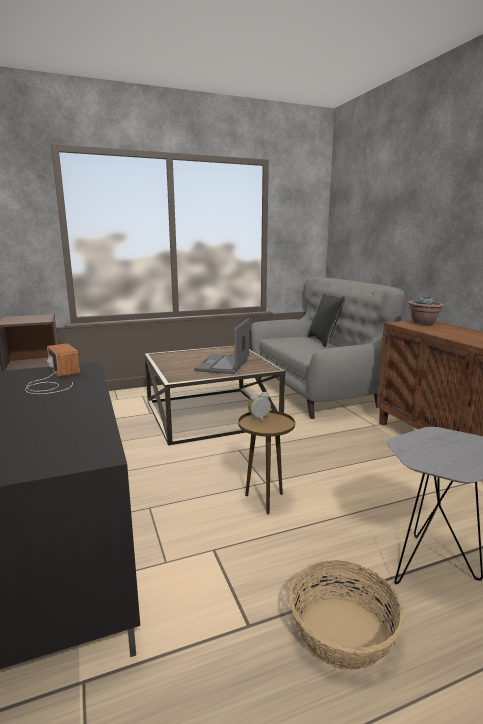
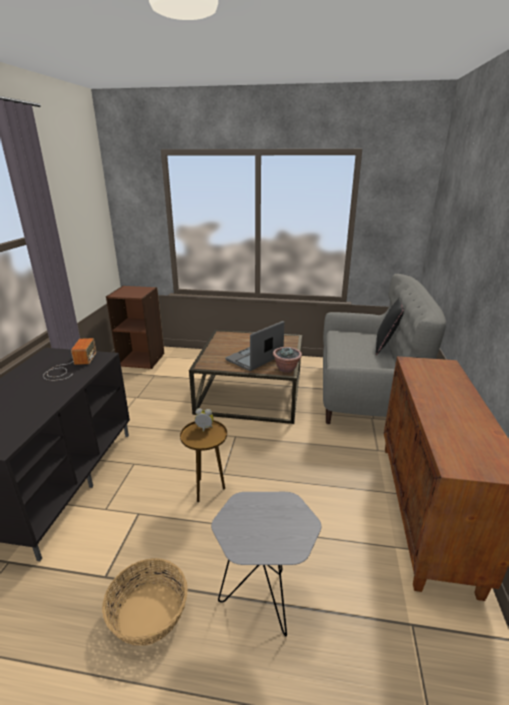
camera: 30 degrees right, 10 degrees up
(423, 323) = (438, 367): potted plant -> potted plant (286, 369)

